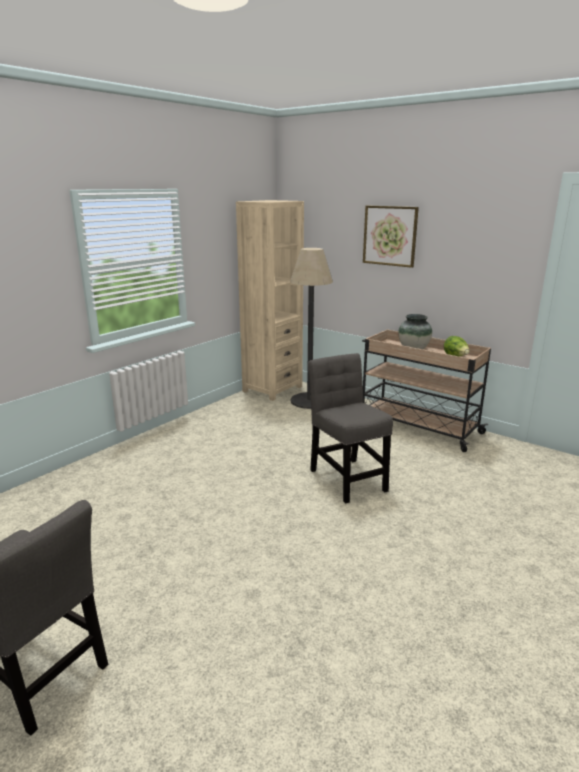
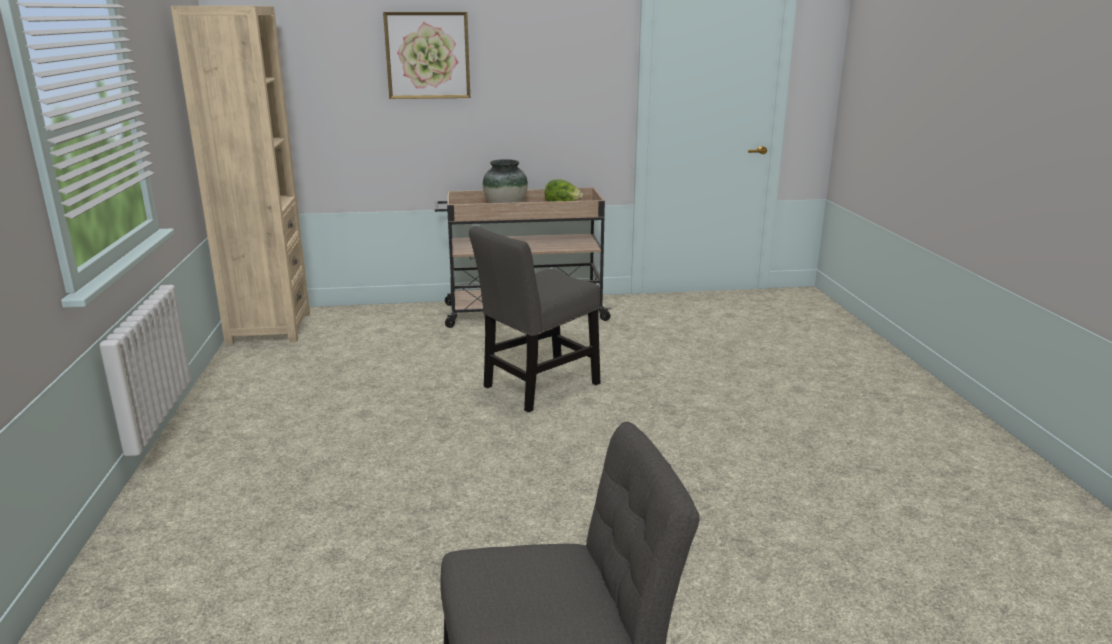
camera: 45 degrees left, 0 degrees up
(309, 401) = (350, 326): floor lamp -> none
(346, 478) = (537, 387): grey chair -> grey chair turned 60 degrees counterclockwise

